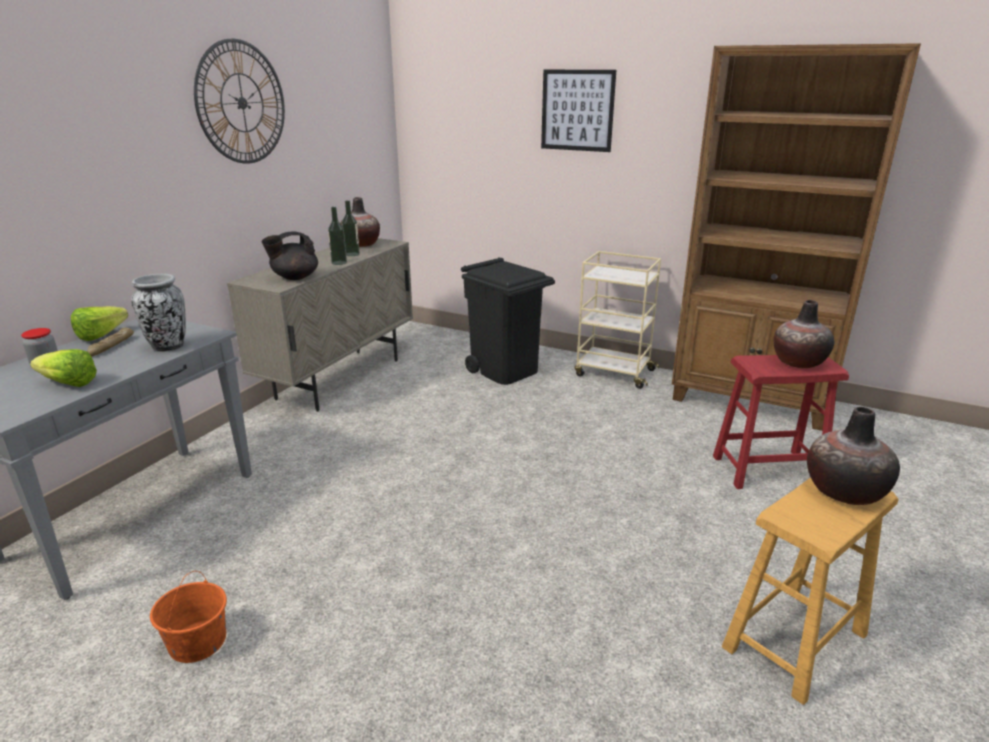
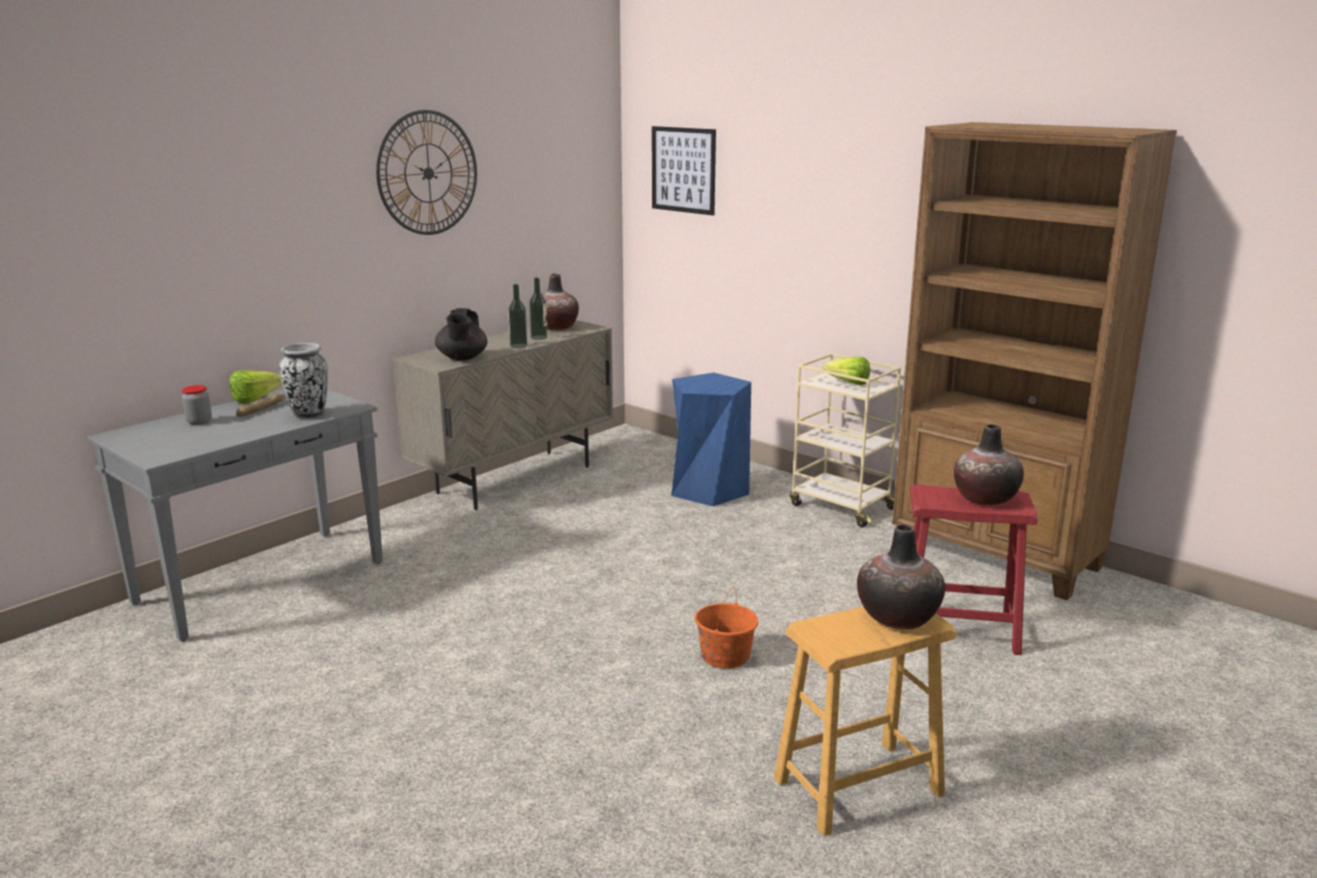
camera: 15 degrees right, 5 degrees down
(65, 383) = (209, 437): lettuce -> lettuce (845, 382)
(198, 641) = (280, 690): orange bucket -> orange bucket (725, 656)
(294, 277) = (462, 358): black teapot -> black teapot turned 75 degrees counterclockwise
(505, 370) = (709, 490): black trash can -> blue stool
(577, 110) = (811, 185): picture -> picture (683, 170)

